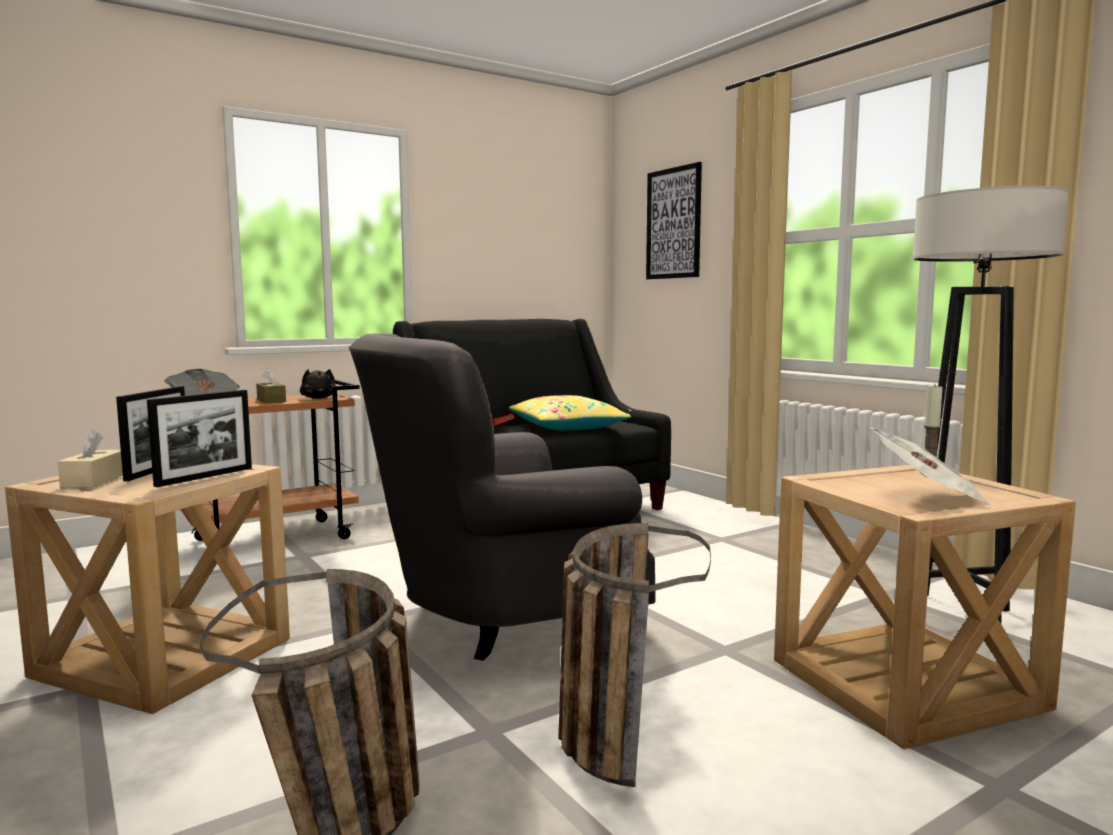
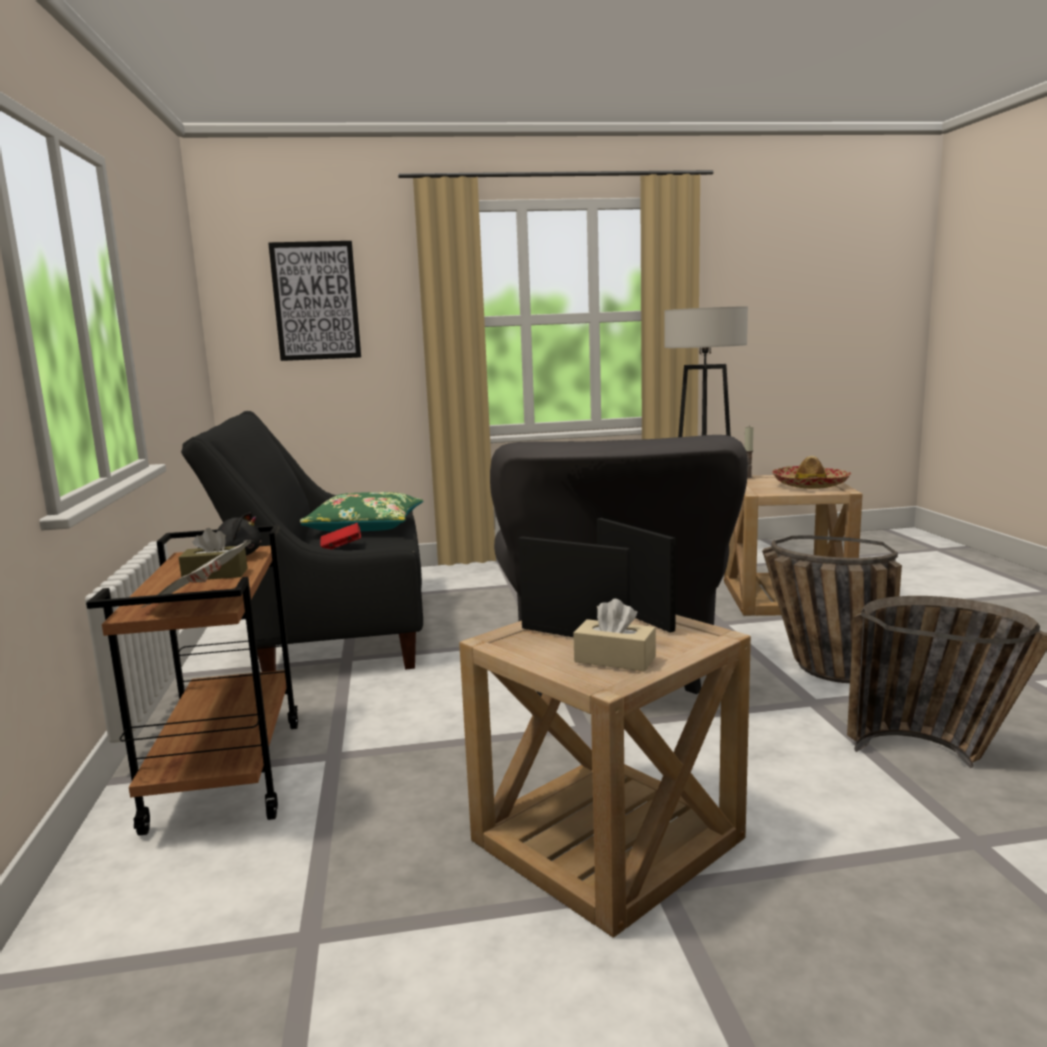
camera: 65 degrees left, 5 degrees up
(567, 427) = (364, 527): yellow pillow -> green pillow
(929, 495) = (810, 485): newspaper -> hat

